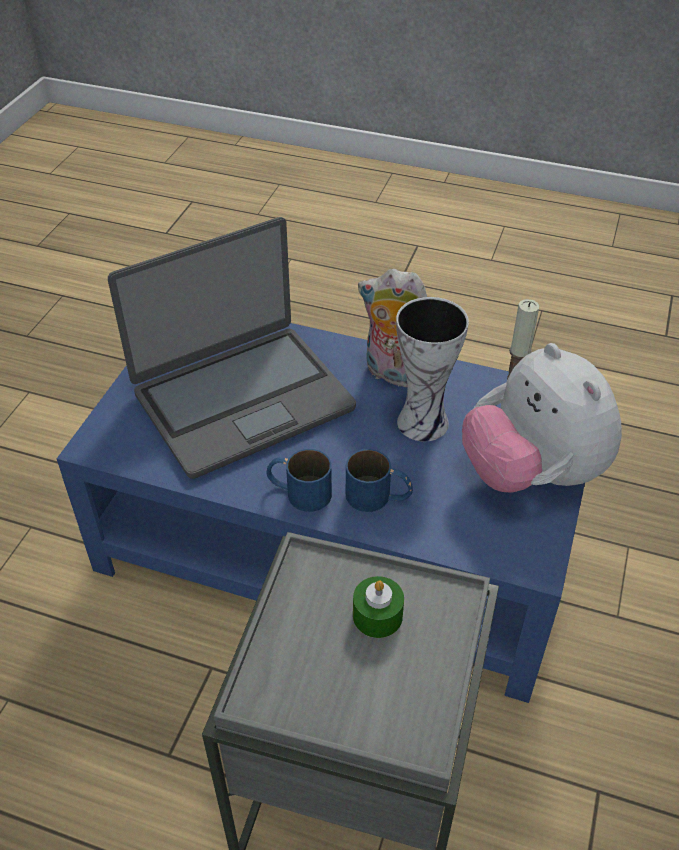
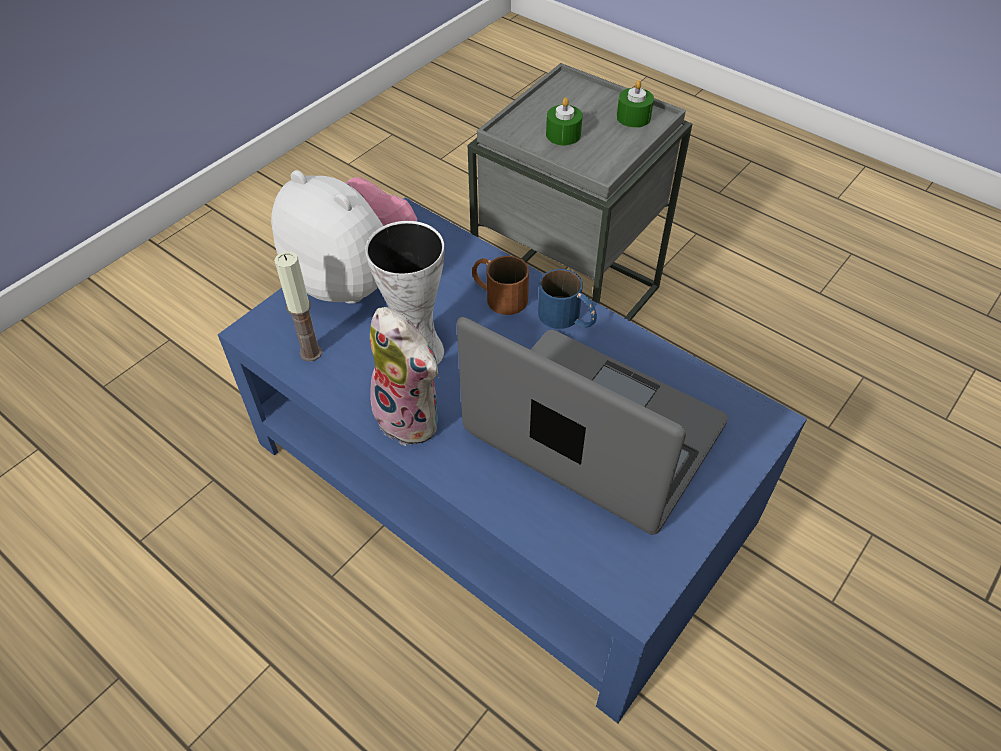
camera: 160 degrees left, 5 degrees up
(242, 399) = (593, 432): laptop -> laptop turned 45 degrees clockwise
(291, 685) = (633, 117): none -> green candle
(378, 496) = (498, 295): blue mug -> brown mug
(531, 473) = (354, 279): plush toy -> plush toy turned 45 degrees counterclockwise

